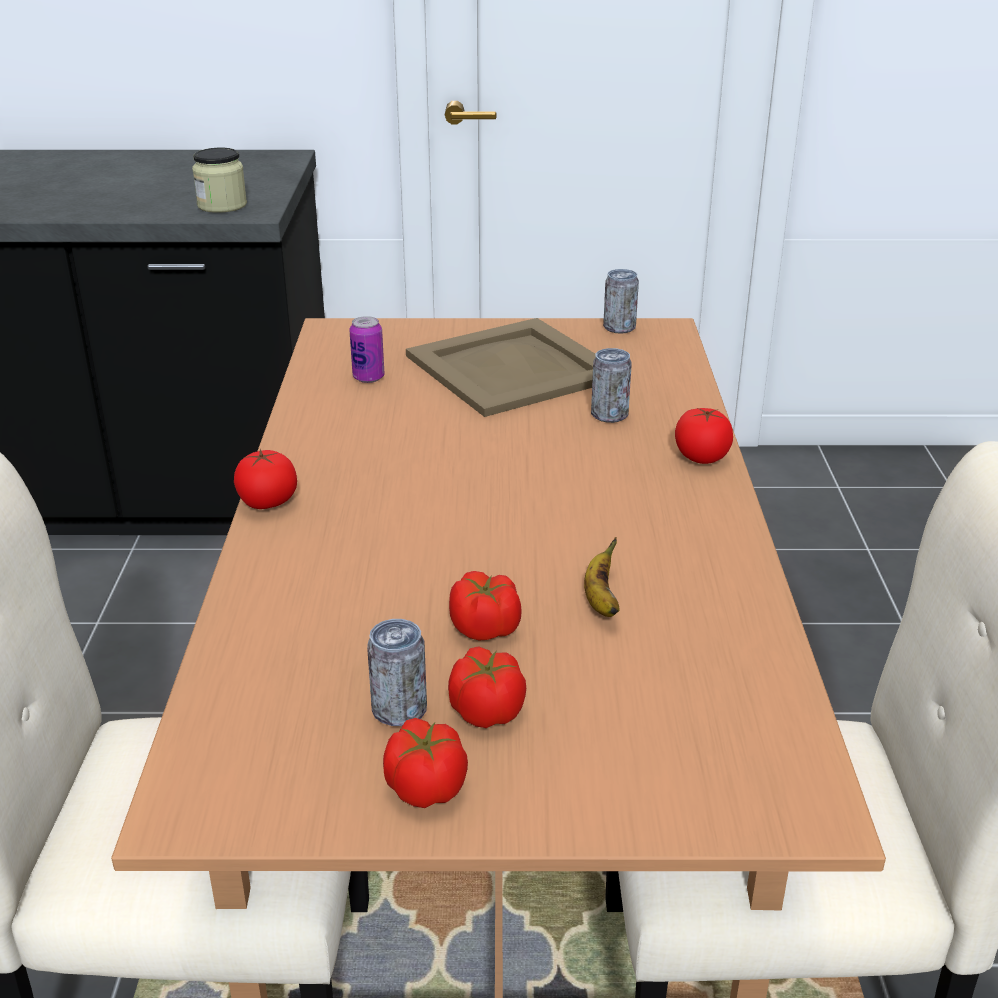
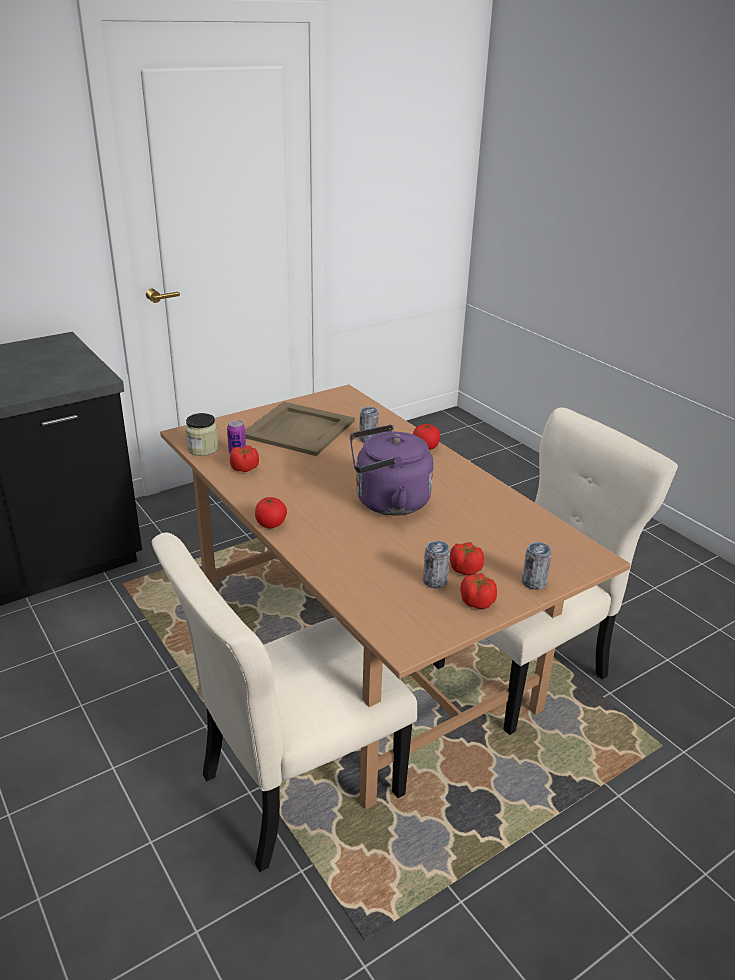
camera: 35 degrees left, 0 degrees up
(222, 205) = (74, 377): jar -> jar (203, 449)
(485, 629) = (428, 541): tomato -> tomato (245, 468)
(503, 531) = (387, 502): none -> purple kettle
(601, 600) = (455, 515): banana -> none
(619, 328) = (323, 397): can -> can (533, 583)

